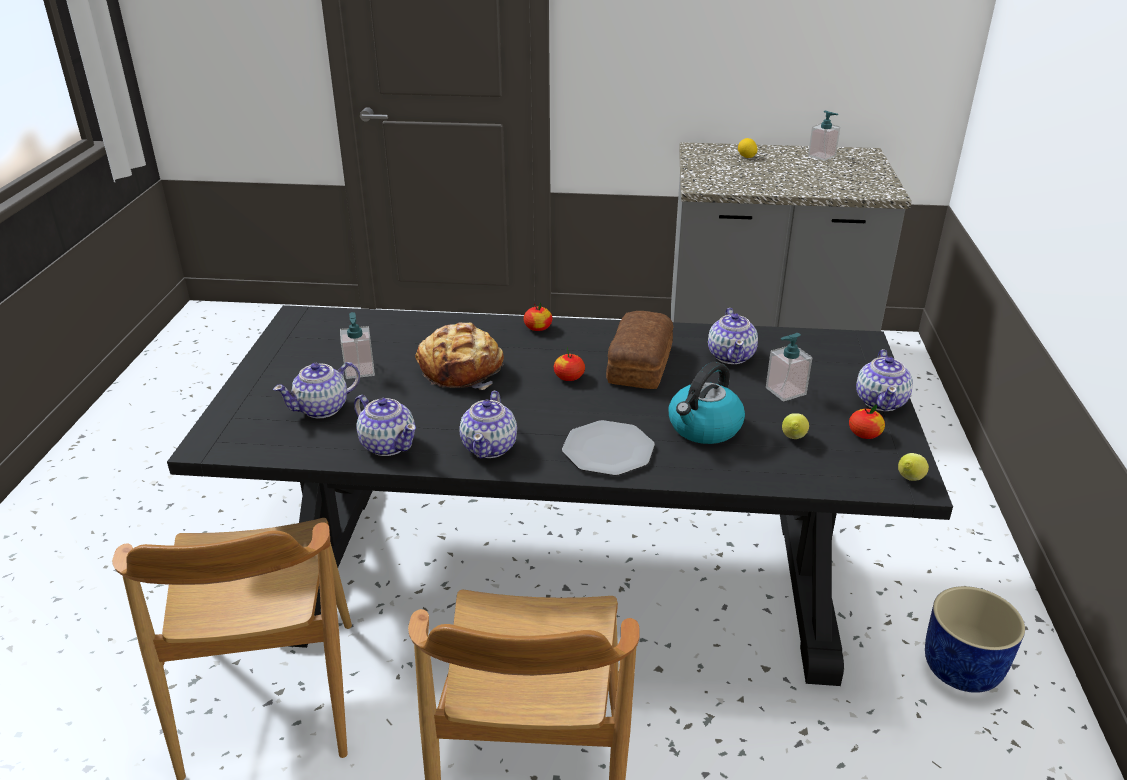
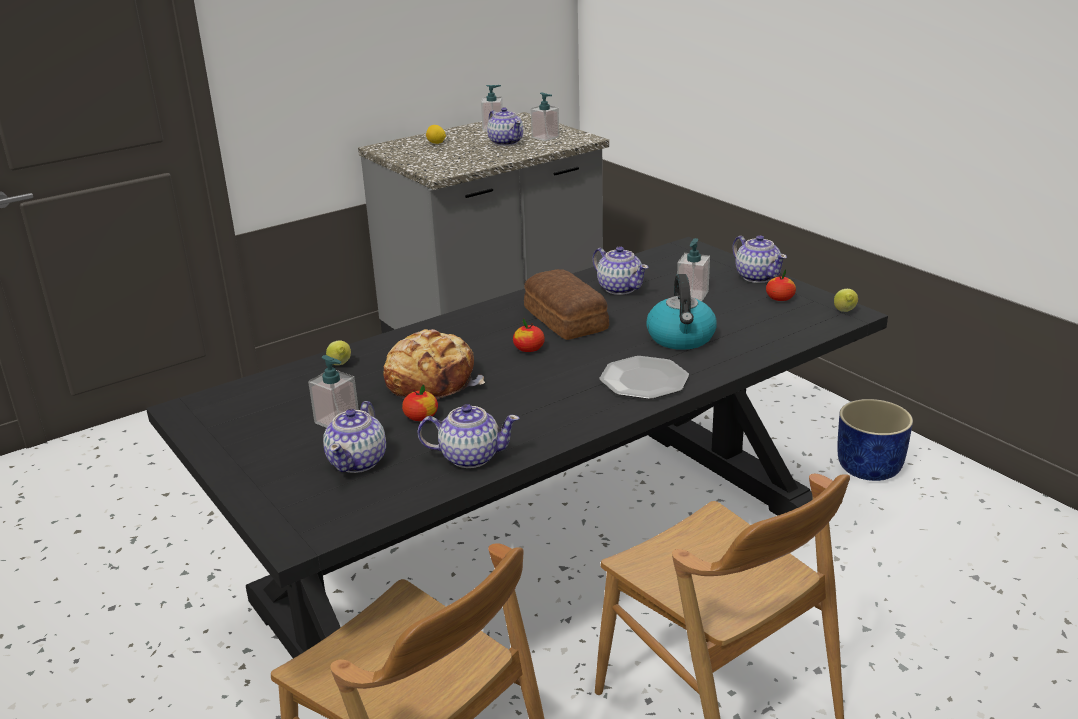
camera: 40 degrees left, 5 degrees down
(490, 447) = (555, 418): teapot -> teapot (506, 142)
(538, 328) = (440, 327): apple -> apple (421, 417)
(793, 439) = (745, 319): lemon -> lemon (340, 365)
(852, 180) = (545, 137): none -> soap dispenser

